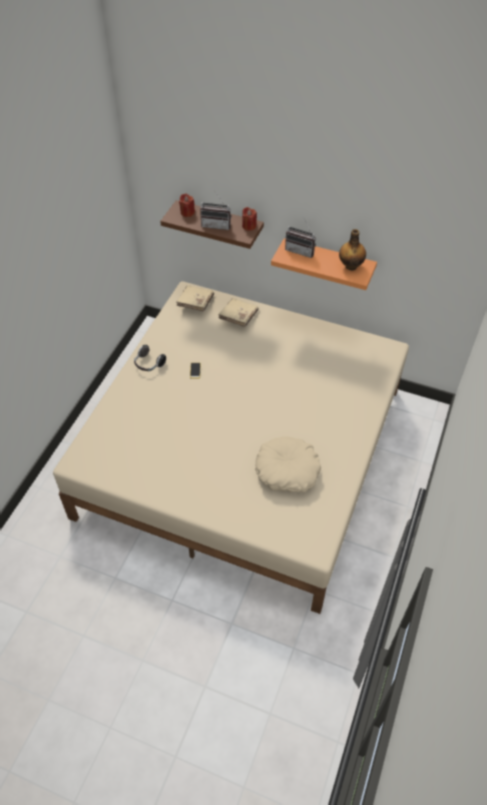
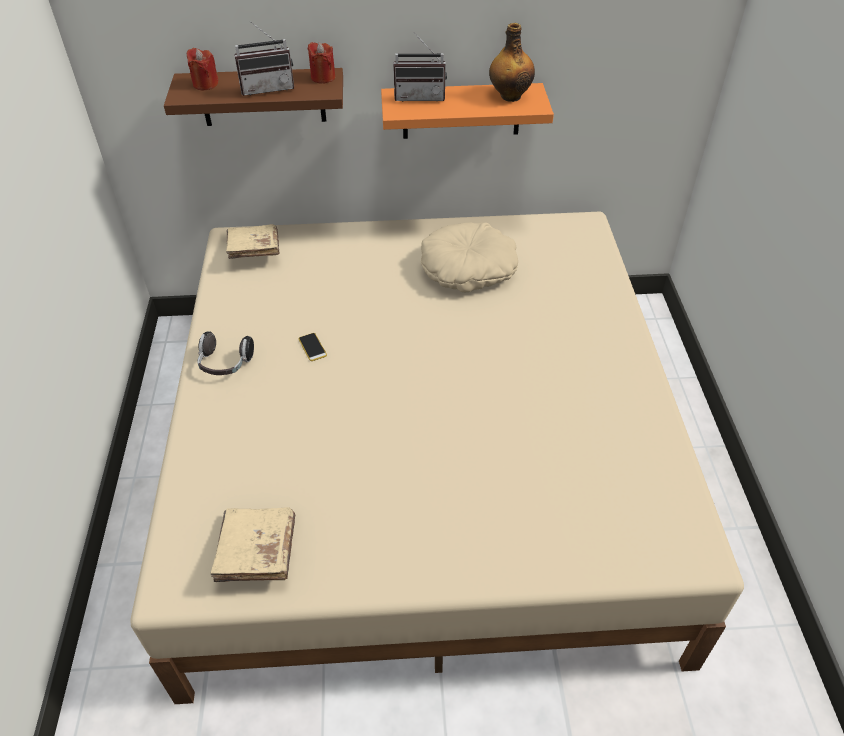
camera: 25 degrees left, 5 degrees down
(238, 317) = (335, 250): beige book -> beige book (257, 552)
(287, 469) = (562, 444): beige pillow -> beige pillow (467, 267)

